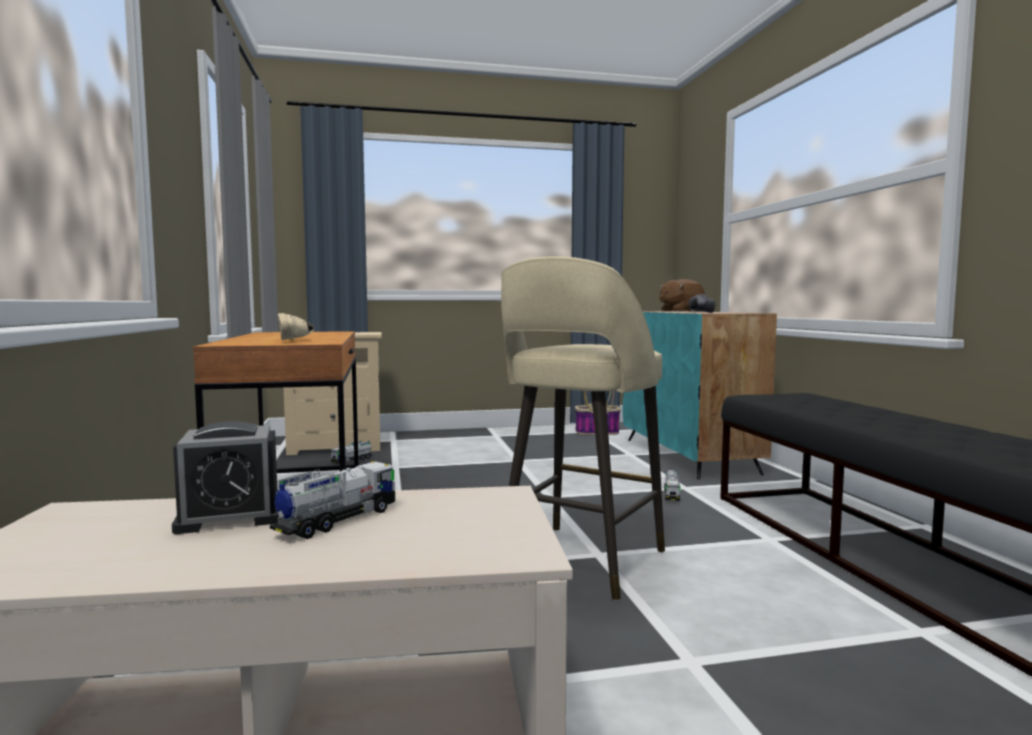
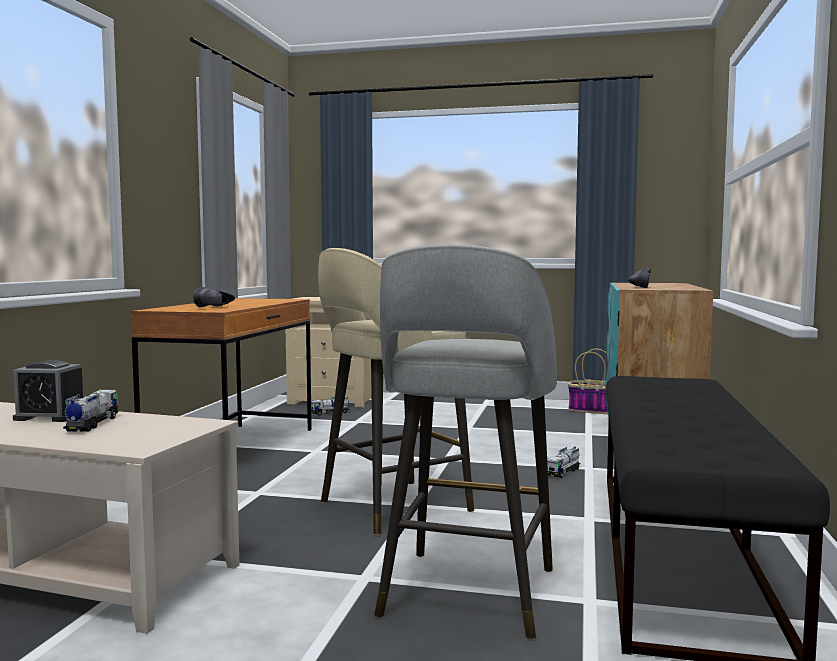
camera: 25 degrees right, 0 degrees up
(297, 340) = (215, 307): beige shoe -> black shoe
(337, 520) = (92, 424): toy truck -> toy truck turned 60 degrees counterclockwise
(680, 311) = (662, 283): brown plush toy -> none
(818, 655) = (467, 595): none -> grey stool

